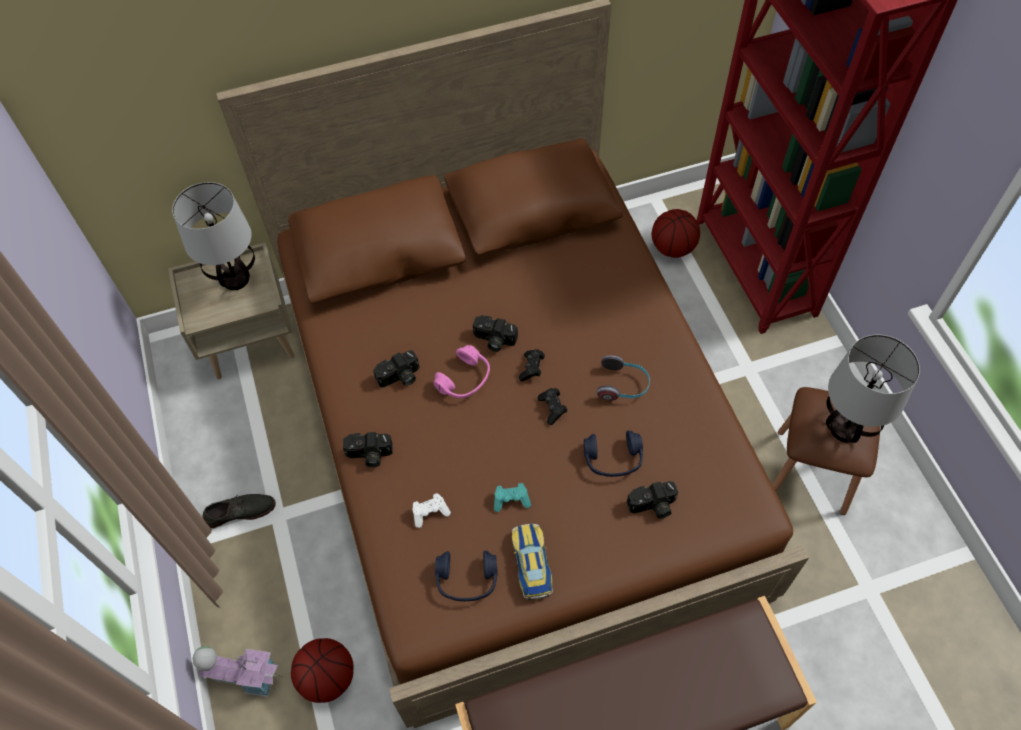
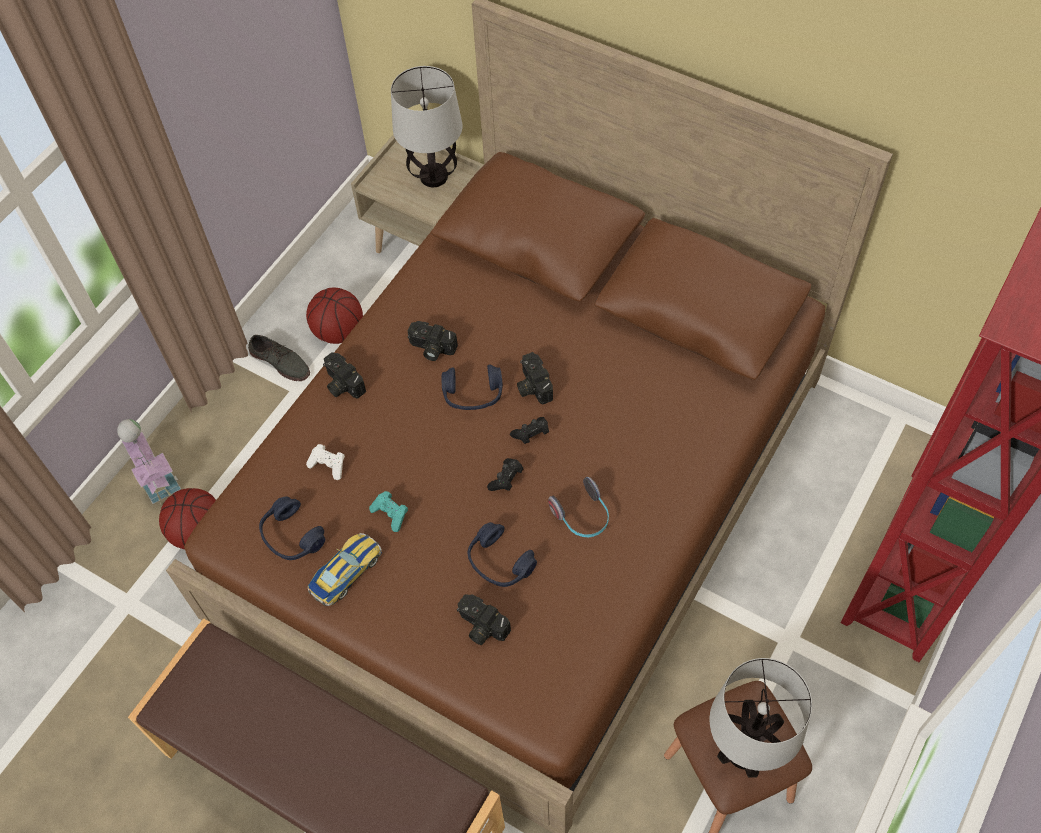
camera: 50 degrees right, 0 degrees up
(464, 379) = (473, 394): pink headphones -> blue headphones
(672, 248) = (857, 474): basketball -> basketball (338, 331)

